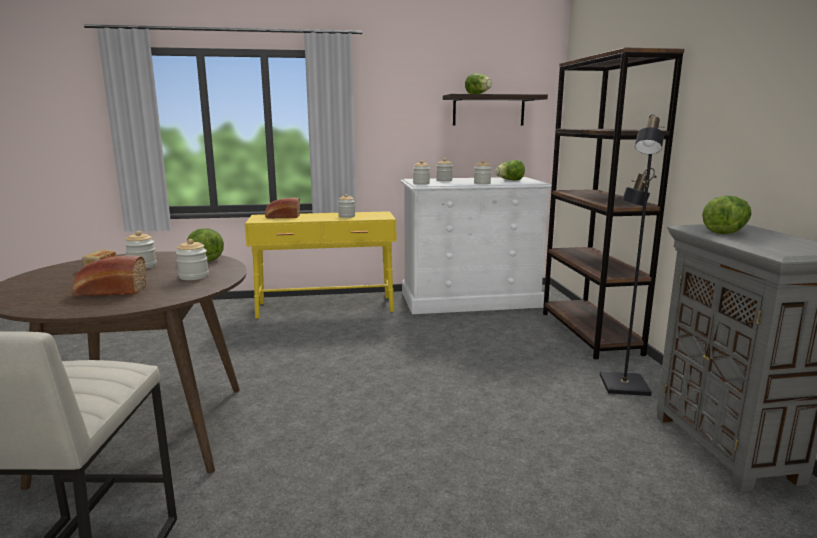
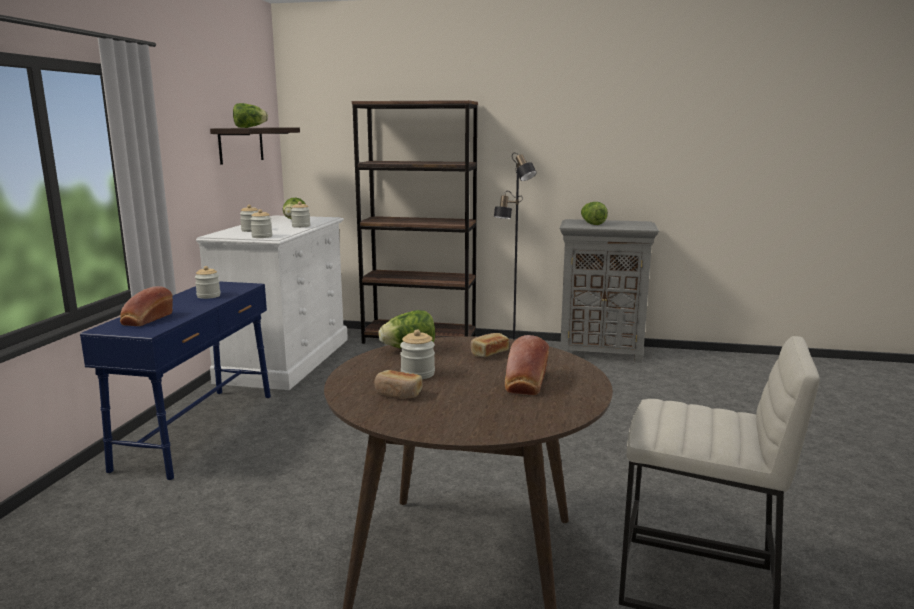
camera: 70 degrees left, 0 degrees up
(194, 276) = (489, 353): jar -> bread
(325, 308) = (199, 430): yellow console table -> blue console table

